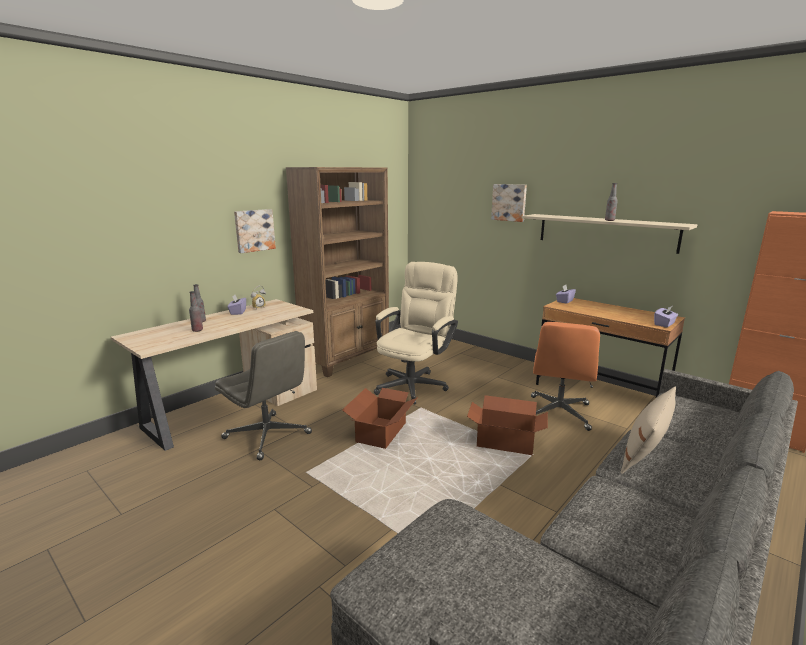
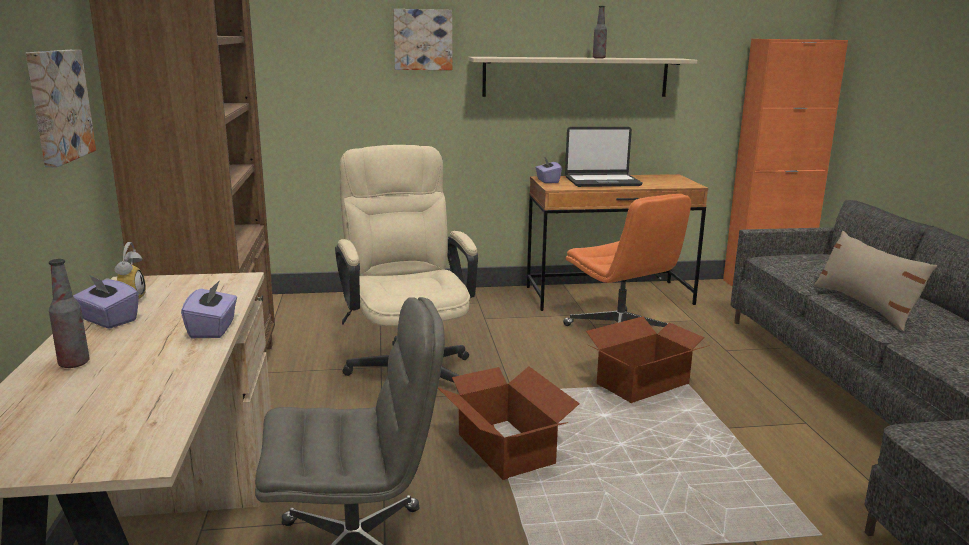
camera: 50 degrees left, 0 degrees up
(197, 330) = (134, 379): bottle -> none
(600, 309) = (602, 181): none -> laptop
(664, 324) = (687, 183): purple tissue box -> purple tissue box (213, 329)

